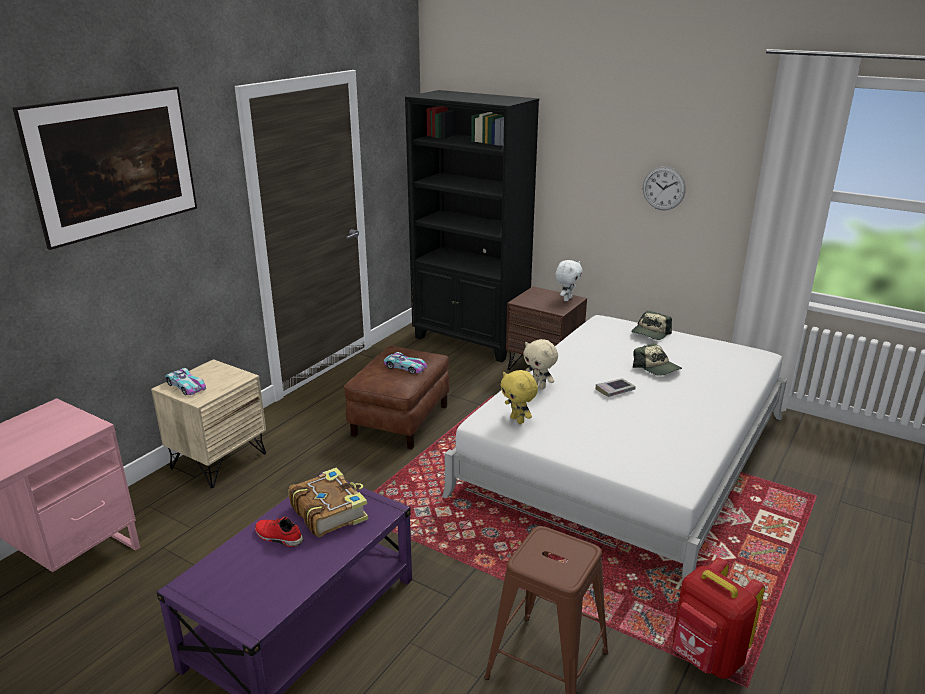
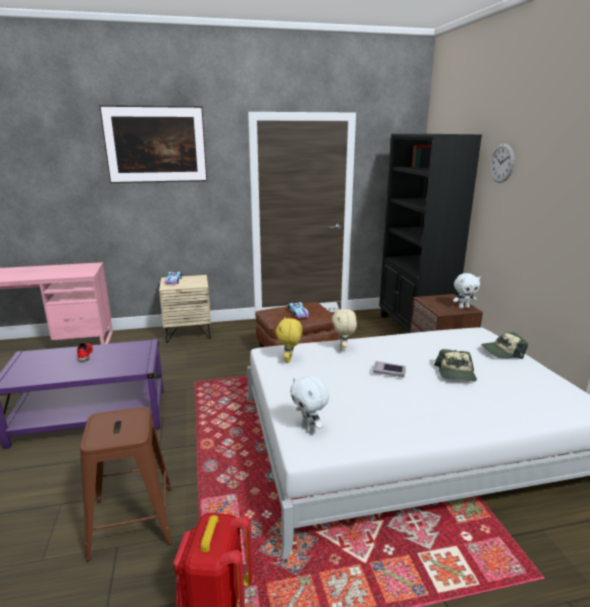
camera: 45 degrees right, 5 degrees down
(329, 511) = (121, 356): book -> none
(650, 469) = (309, 428): none -> white plush toy
(663, 188) = (558, 217): wall clock -> wall clock (502, 163)

